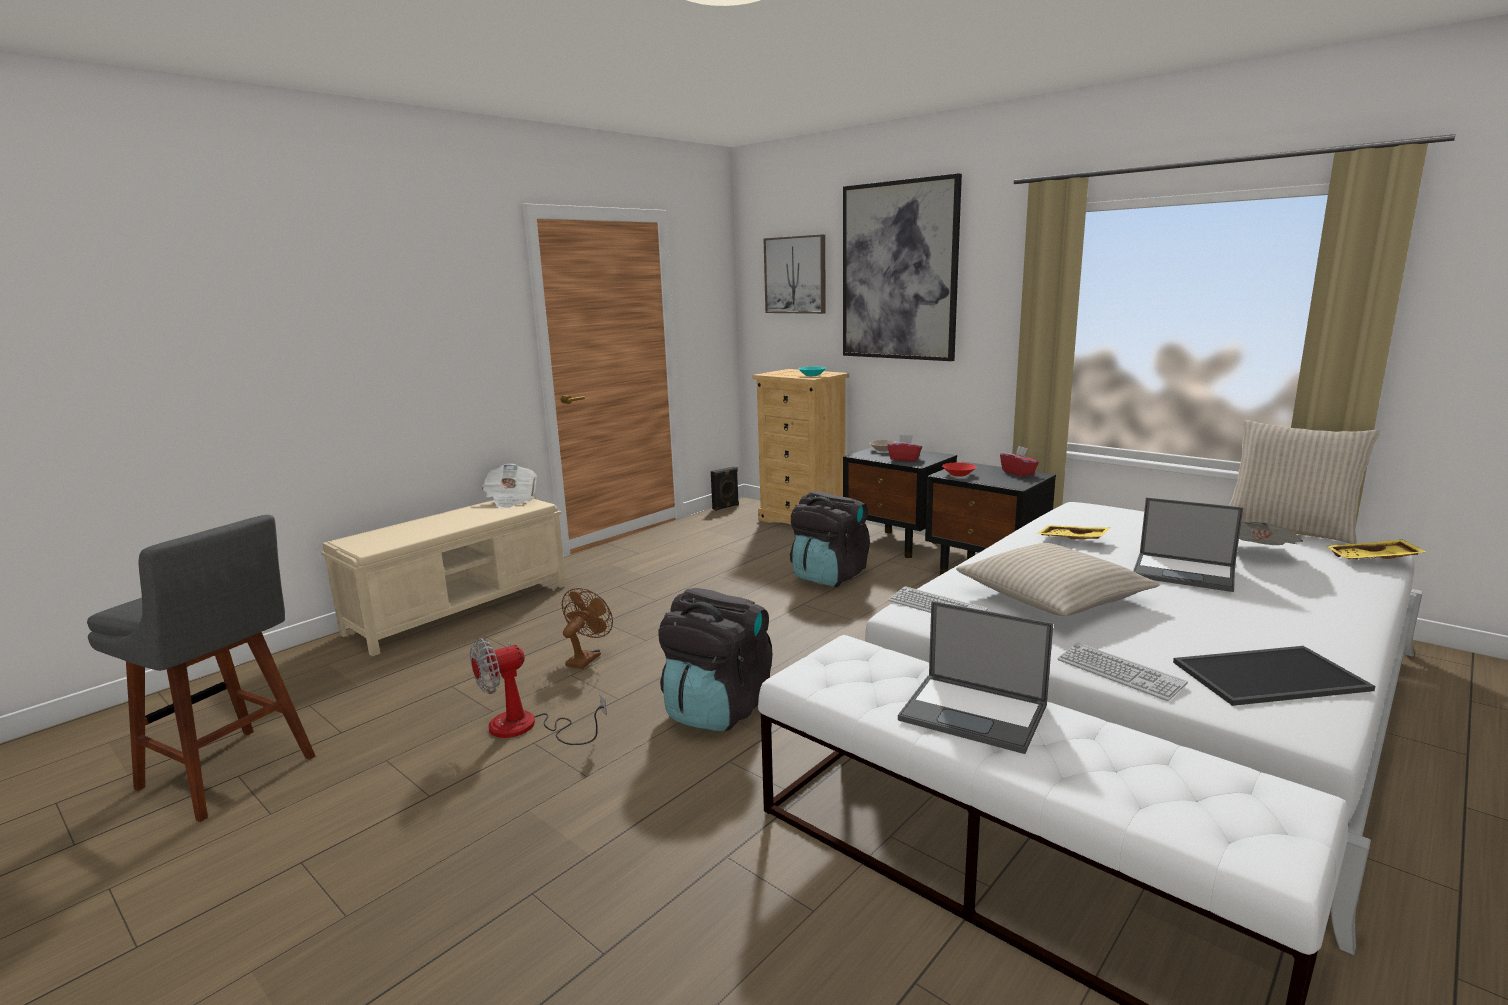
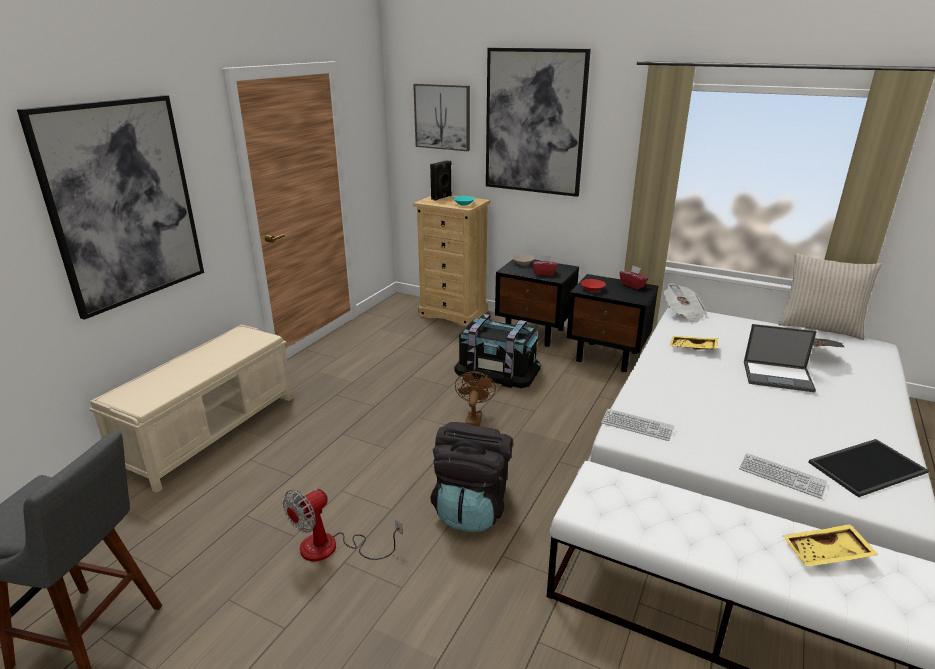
camera: 15 degrees left, 10 degrees up
(388, 332) = (123, 203): none -> picture
(511, 500) = (239, 334): newspaper -> newspaper (683, 314)
(586, 658) = (346, 472): brown fan -> brown fan (474, 417)
(726, 507) = (387, 304): black speaker -> black speaker (442, 197)
(829, 576) = (497, 369): black backpack -> black storage box
(975, 713) = (713, 527): laptop -> none
(1052, 597) = (707, 407): beige pillow -> none
(1373, 559) = (880, 354): yellow tray -> yellow tray (827, 554)

